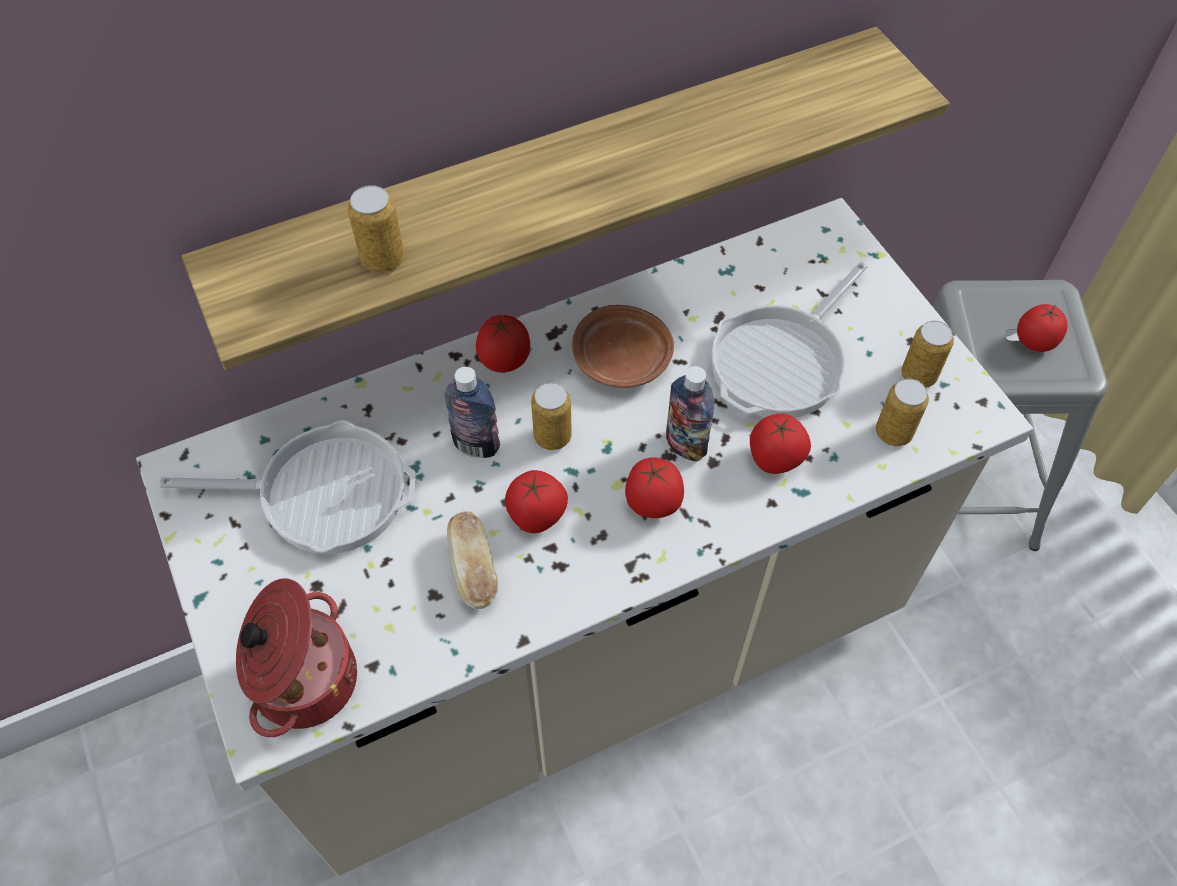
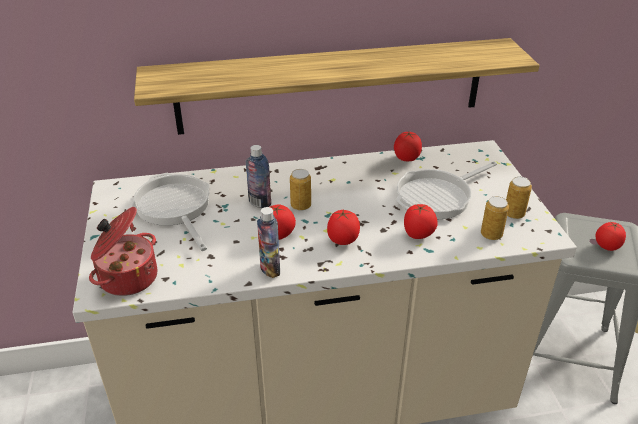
camera: 15 degrees right, 20 degrees down
(323, 493) = (174, 208): frying pan -> frying pan turned 135 degrees counterclockwise
(383, 259) = (227, 78): can -> none
(474, 569) = (236, 250): bread -> none
(504, 361) = (288, 174): tomato -> tomato (406, 159)
(622, 359) = (350, 182): brown plate -> none
(685, 445) = (370, 220): bottle -> bottle (270, 269)

